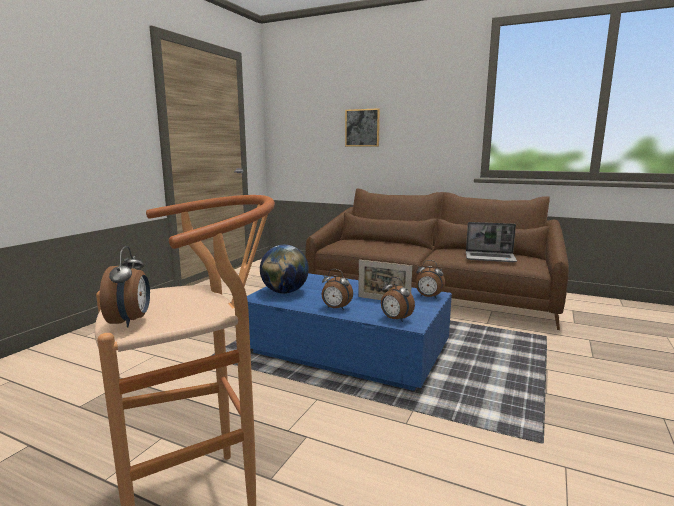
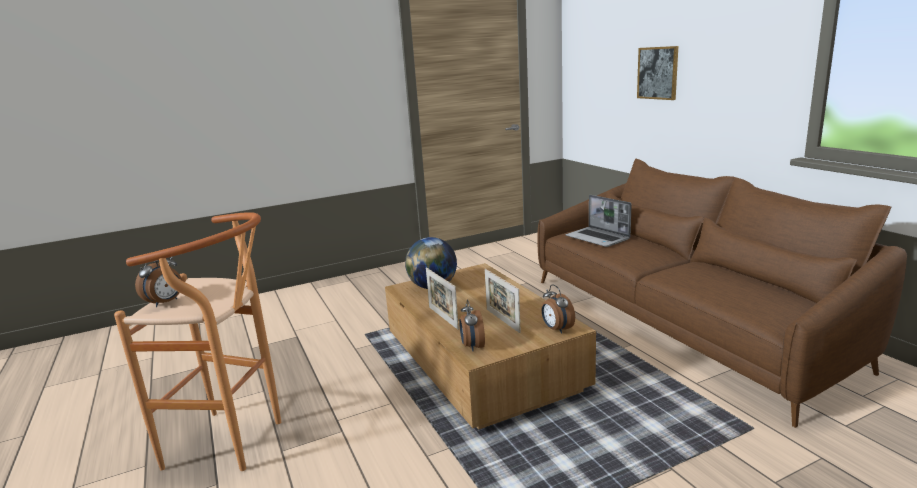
camera: 40 degrees right, 5 degrees up
(336, 308) = (443, 318): alarm clock -> picture frame
(347, 350) = (482, 364): blue coffee table -> brown coffee table
(490, 258) = (734, 291): laptop -> laptop (598, 238)

